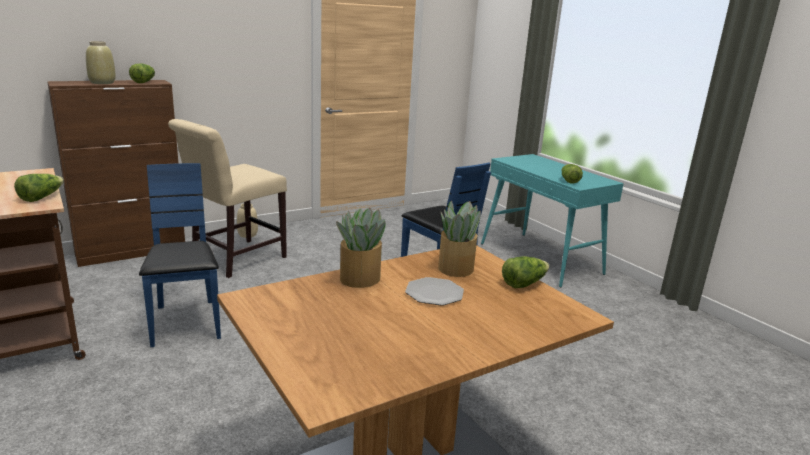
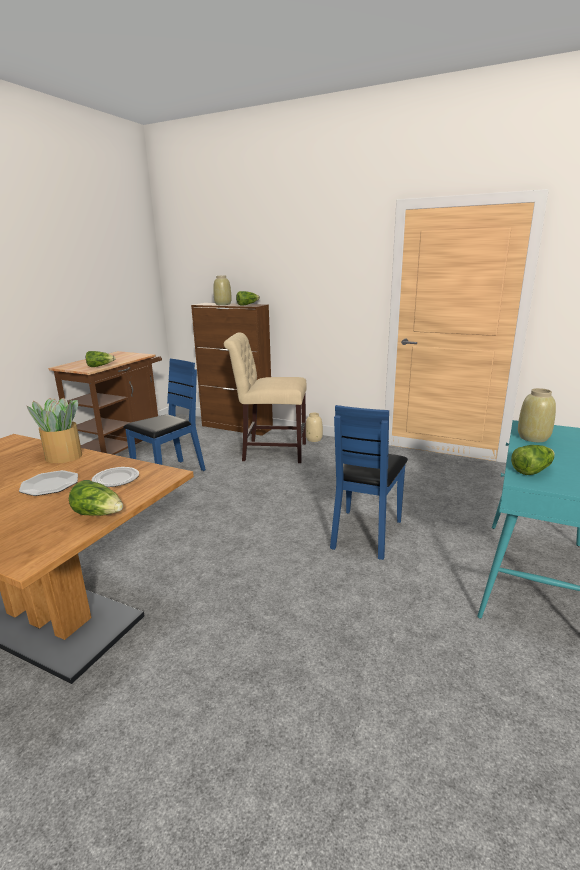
camera: 60 degrees right, 0 degrees up
(456, 268) = (115, 479): potted plant -> plate
(526, 165) = (533, 438): none -> beige vase

